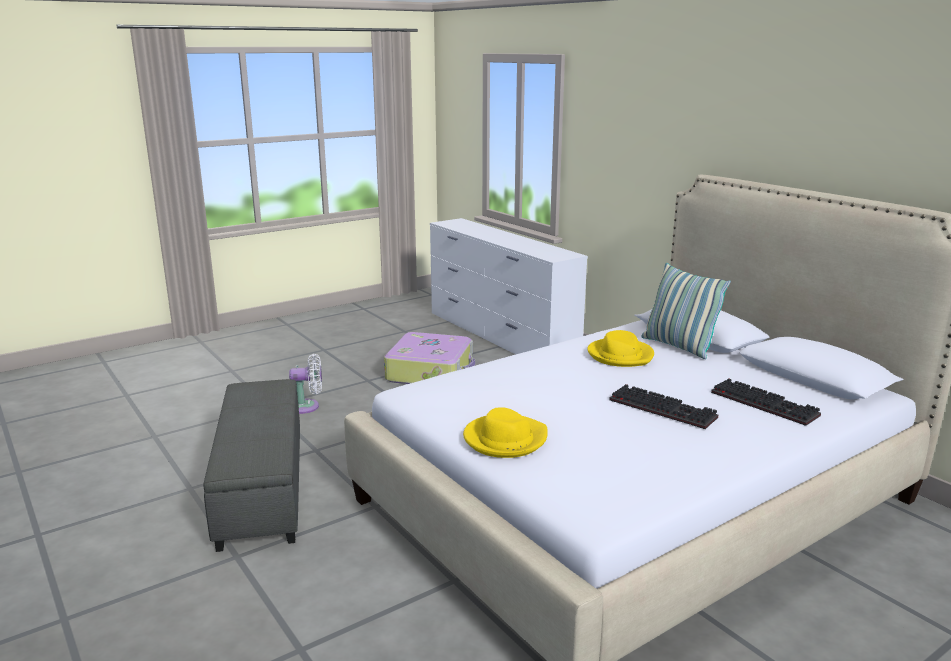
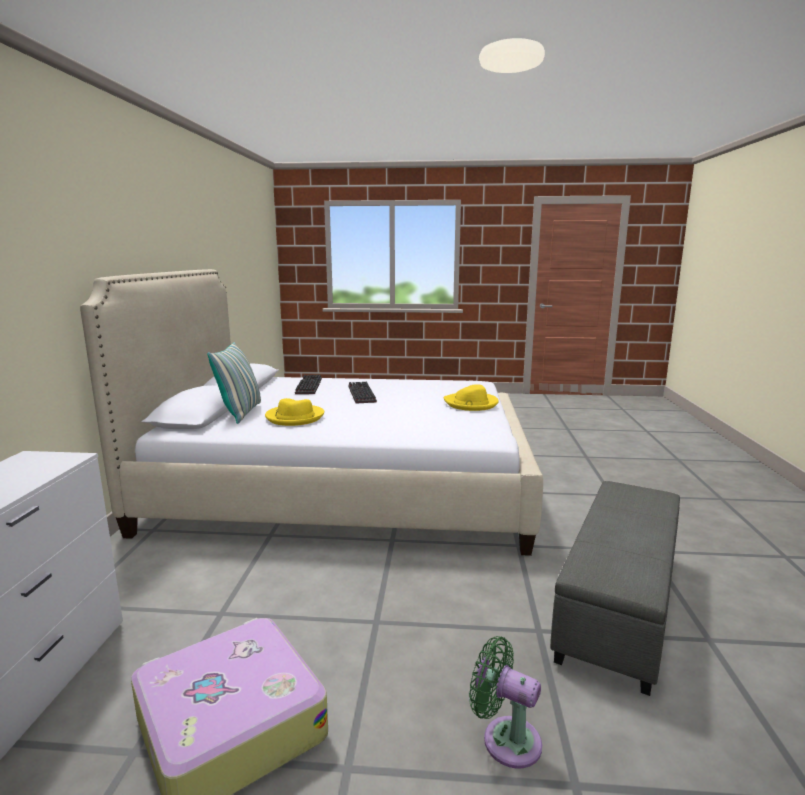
camera: 140 degrees left, 5 degrees down
(307, 406) = (506, 739): white fan -> green fan

